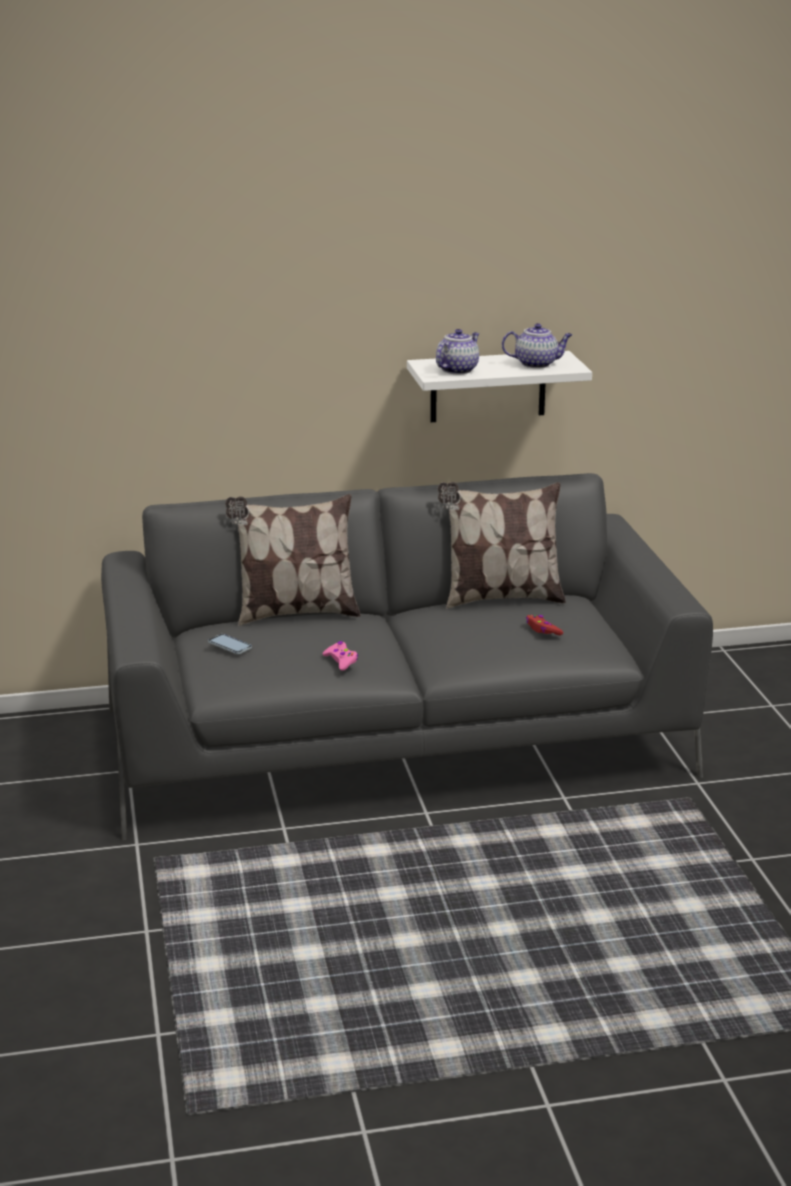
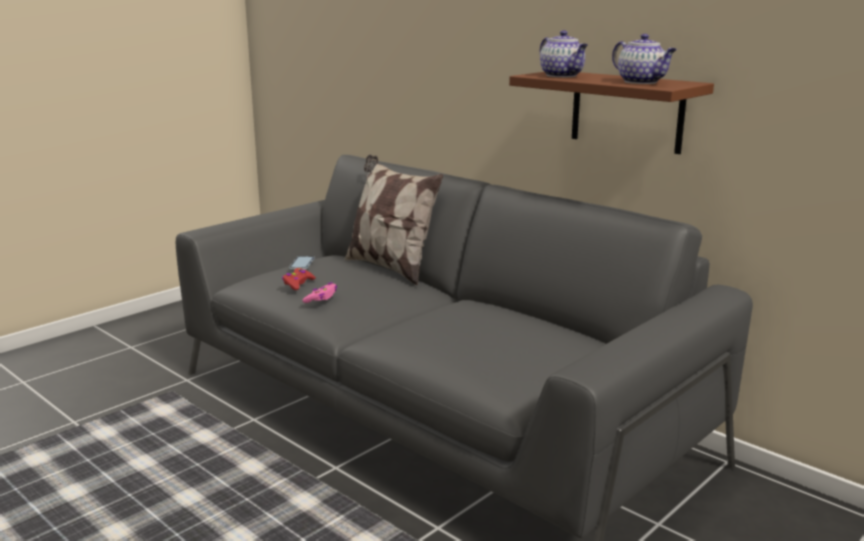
camera: 55 degrees right, 5 degrees down
(457, 370) = (562, 76): teapot -> teapot turned 60 degrees clockwise
(488, 386) = (626, 111): white shelf -> brown shelf
(500, 598) = (535, 317): pillow -> none
(543, 630) = (488, 346): red game controller -> red game controller (298, 283)

